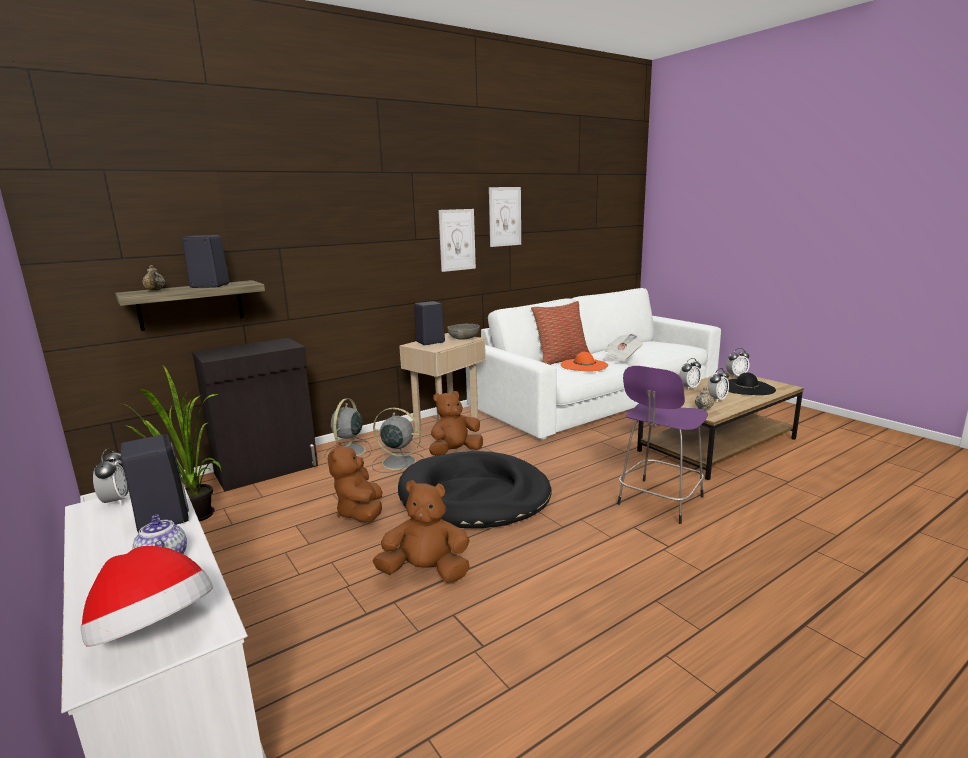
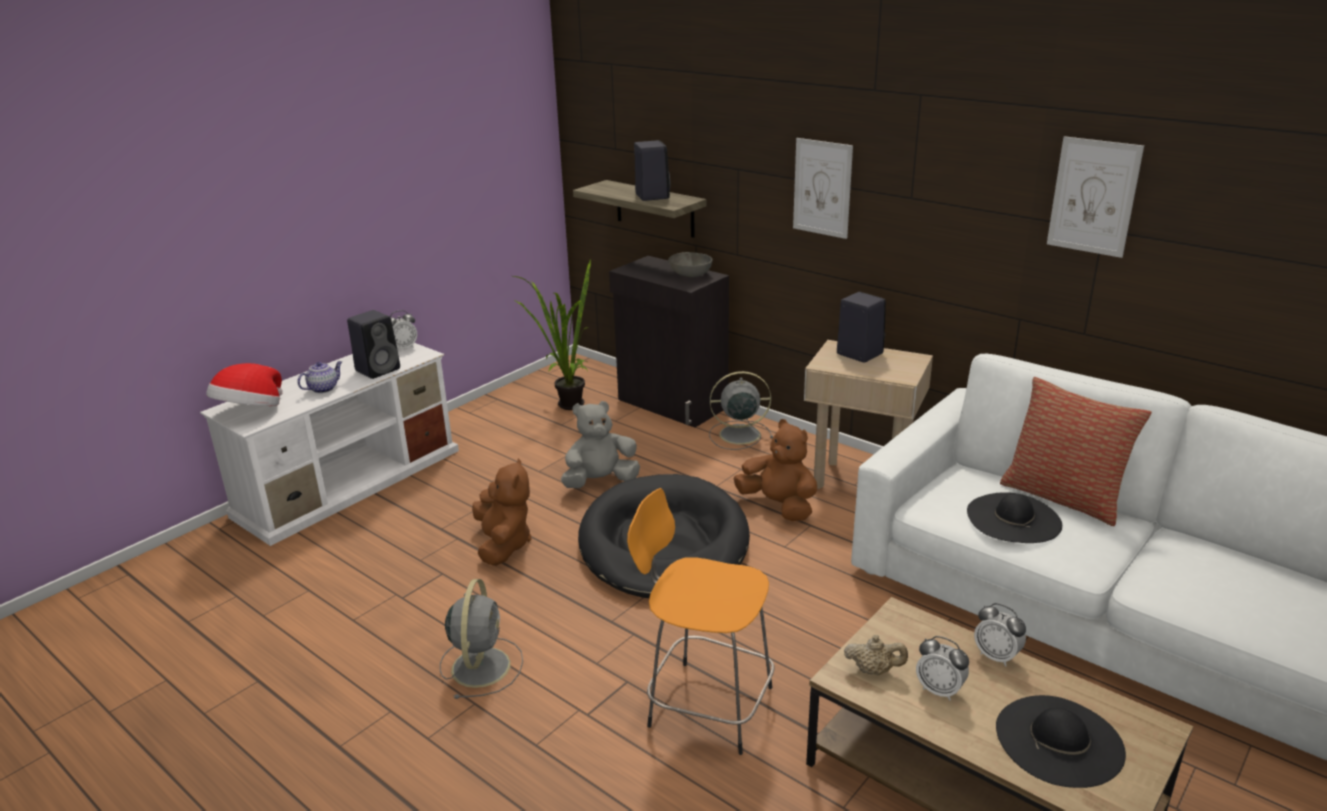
camera: 75 degrees right, 10 degrees up
(155, 290) = (618, 187): beige teapot -> none
(361, 513) = (600, 482): brown plush toy -> grey plush toy
(397, 462) = (728, 472): grey fan -> grey fan (481, 665)
(457, 240) = (981, 216): picture -> picture (822, 188)
(464, 338) = (897, 372): grey bowl -> grey bowl (690, 275)
(584, 365) = (1013, 518): orange hat -> black hat
(621, 358) = (1111, 558): newspaper -> none
(659, 502) = (706, 705): purple stool -> orange stool
(736, 376) = (1144, 732): alarm clock -> none

